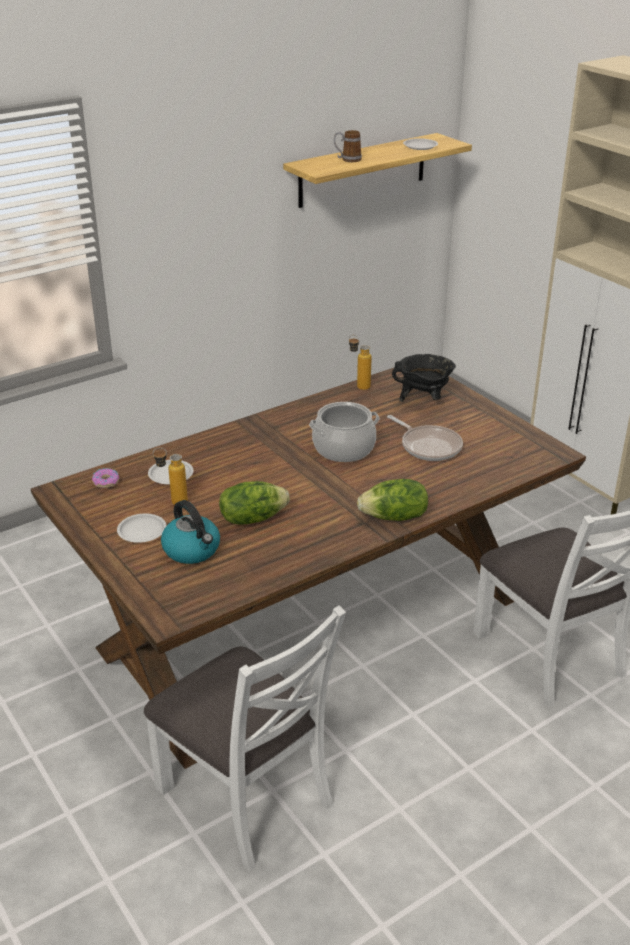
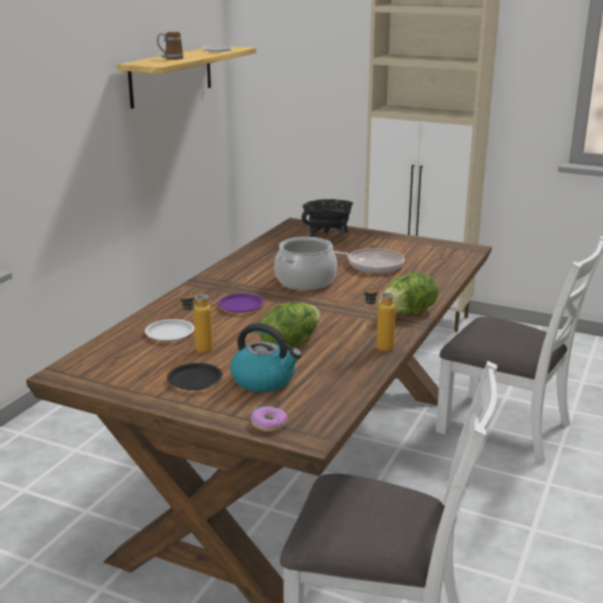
camera: 30 degrees left, 10 degrees down
(106, 482) = (108, 354): donut -> donut (269, 424)
(142, 531) = (195, 380): white plate -> black plate
(256, 462) = (241, 306): none -> purple plate
(358, 386) = (263, 241): bottle -> bottle (377, 348)

